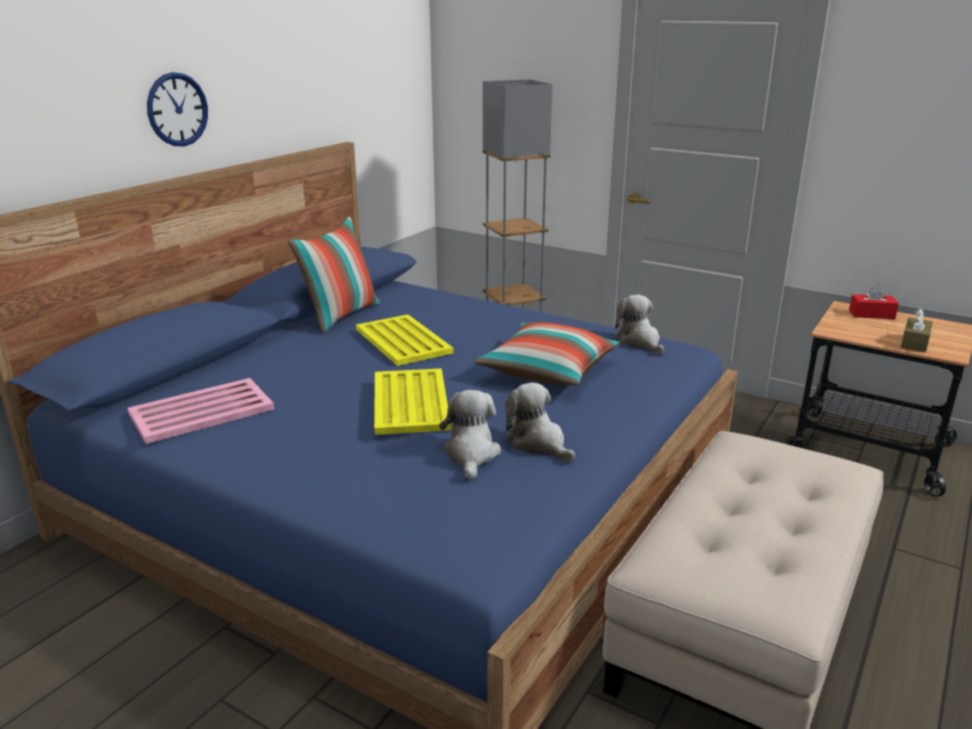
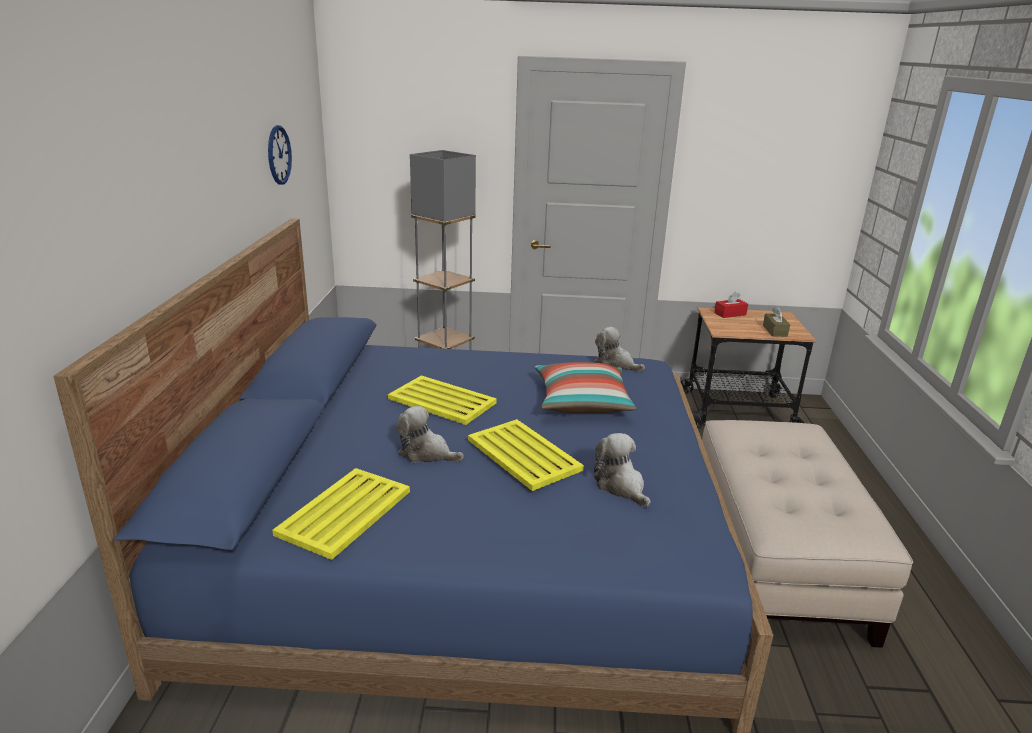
camera: 30 degrees left, 0 degrees up
(177, 109) = (190, 208): wall clock -> wall clock (279, 155)
(200, 411) = (343, 513): pink tray -> yellow tray
(340, 316) = (354, 388): pillow -> none
(538, 443) = (648, 464): plush toy -> plush toy (426, 453)

